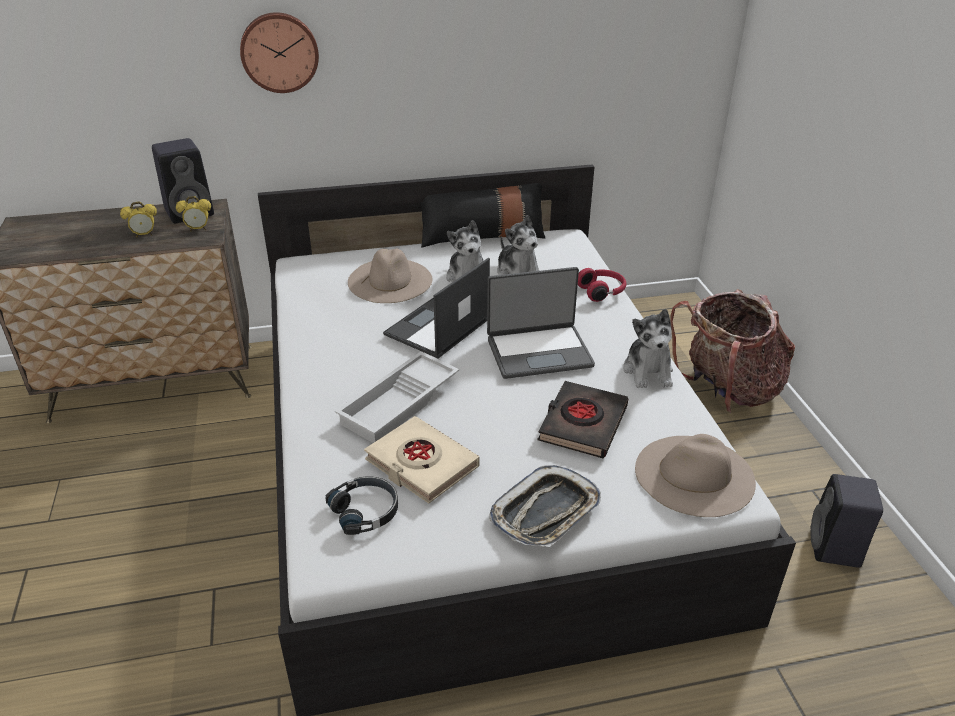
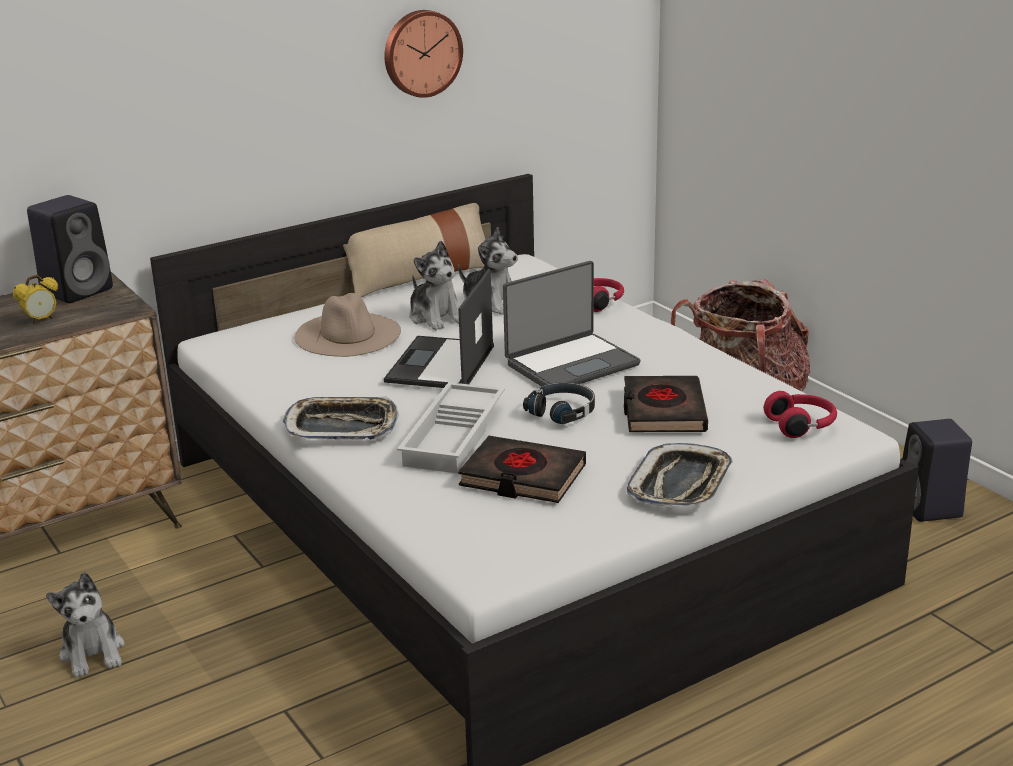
camera: 20 degrees left, 10 degrees down
(198, 229) = (107, 303): alarm clock -> none
(279, 52) = (172, 76): wall clock -> wall clock (421, 53)
(325, 370) = (342, 426): none -> tray
(366, 511) = (495, 525): black headphones -> black headphones (562, 411)
(421, 464) = (522, 477): beige book -> black book
(482, 236) = (419, 277): black pillow -> beige pillow
(648, 371) = (696, 358): plush toy -> plush toy (93, 652)
(694, 475) = (801, 425): beige hat -> red headphones

